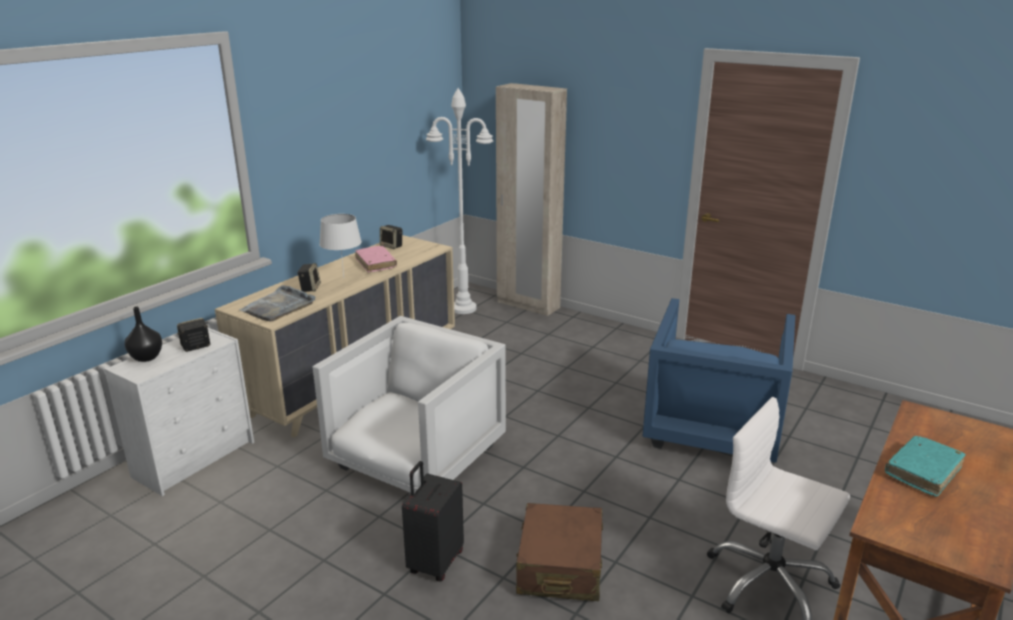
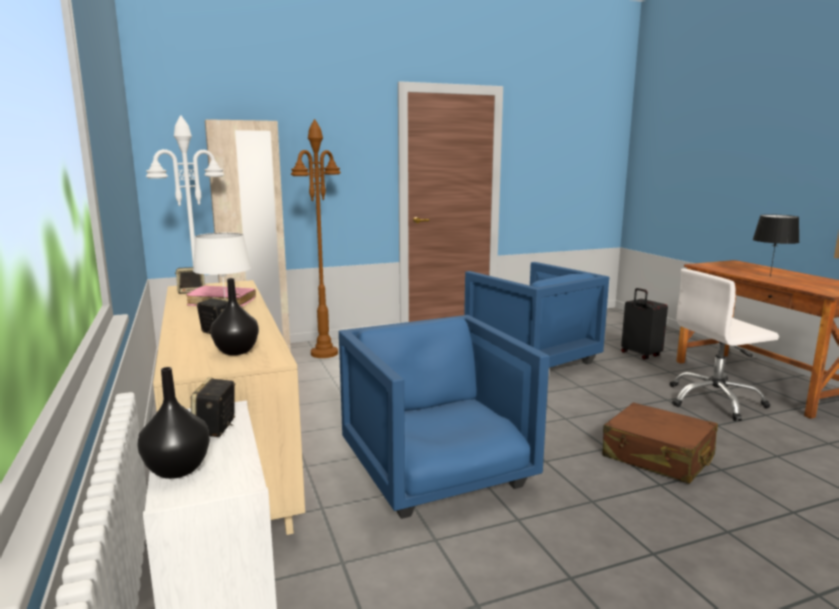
camera: 55 degrees left, 10 degrees down
(279, 306) = (237, 351): grey tray -> black vase
(417, 458) = (437, 470): white armchair -> blue armchair
(434, 562) = (619, 510): black suitcase -> black suitcase (640, 354)
(564, 329) = (324, 353): none -> brown floor lamp
(923, 471) = (770, 277): turquoise book -> black table lamp

